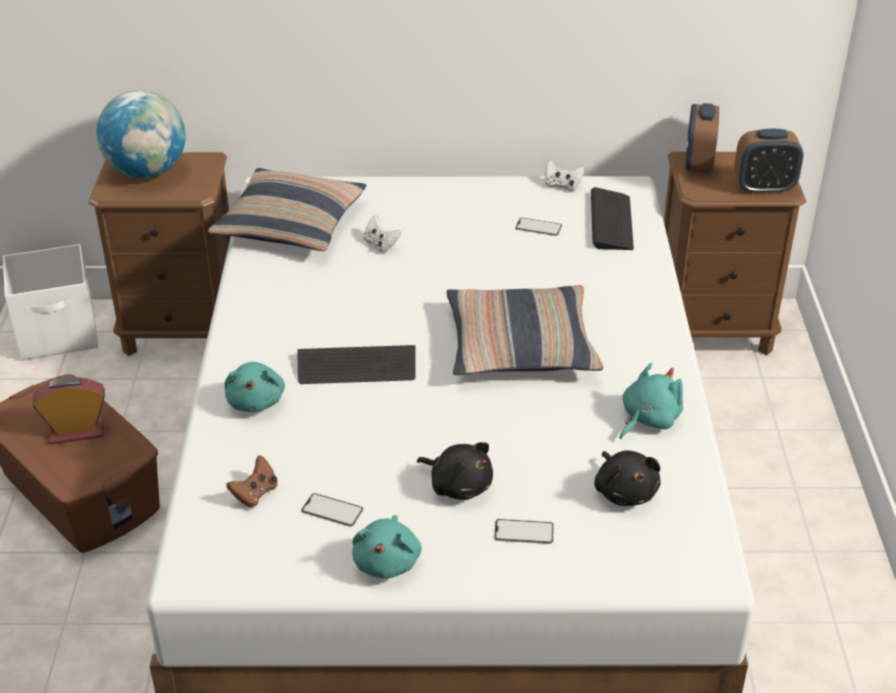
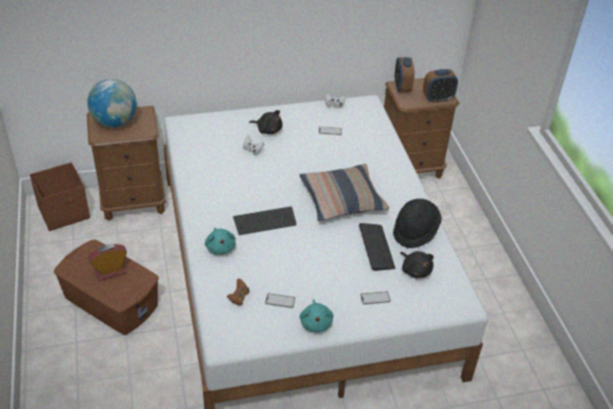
camera: 15 degrees left, 5 degrees up
(59, 334) = (65, 212): white storage box -> brown storage box
(290, 224) = (200, 143): pillow -> none
(458, 485) = (336, 278): black plush toy -> black plush toy (268, 130)
(611, 221) = (365, 123): keyboard -> keyboard (376, 247)
(648, 419) = (415, 231): turquoise plush toy -> black hat

